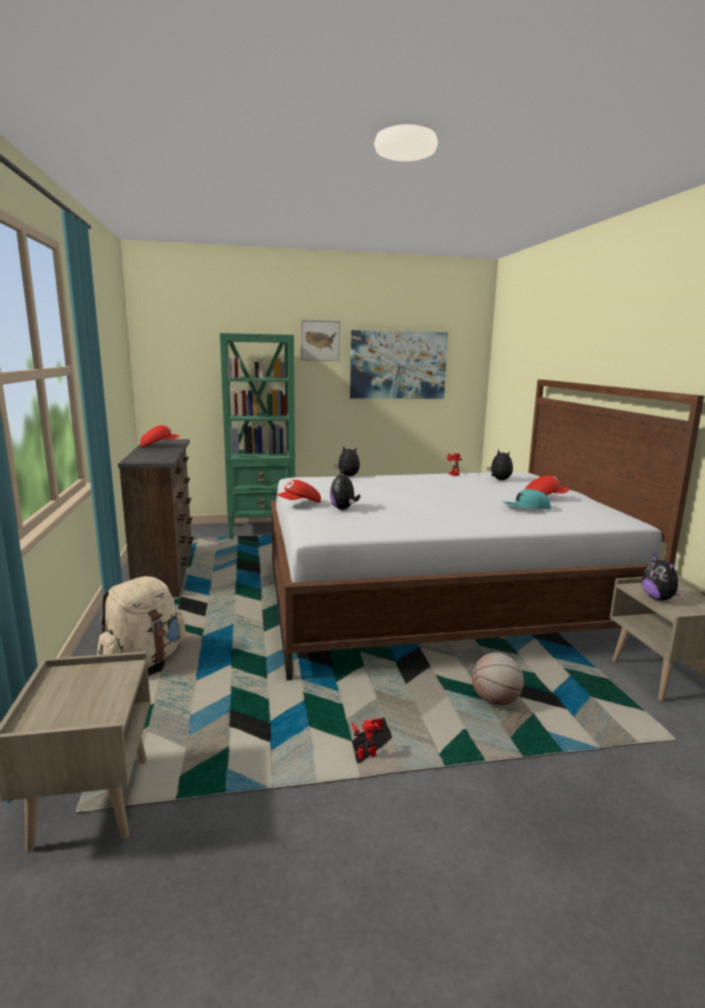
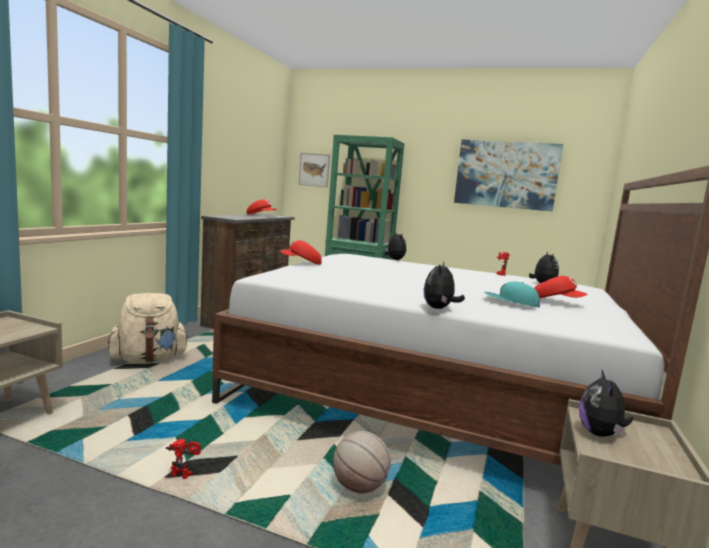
camera: 30 degrees right, 5 degrees down
(320, 340) = (432, 148): picture -> picture (314, 169)
(343, 509) = (328, 271): plush toy -> plush toy (439, 308)

